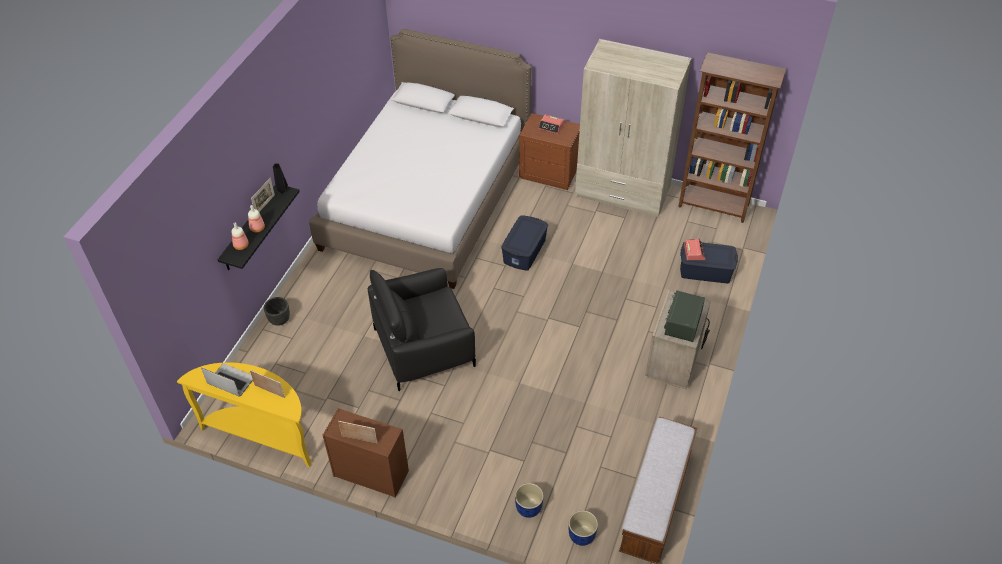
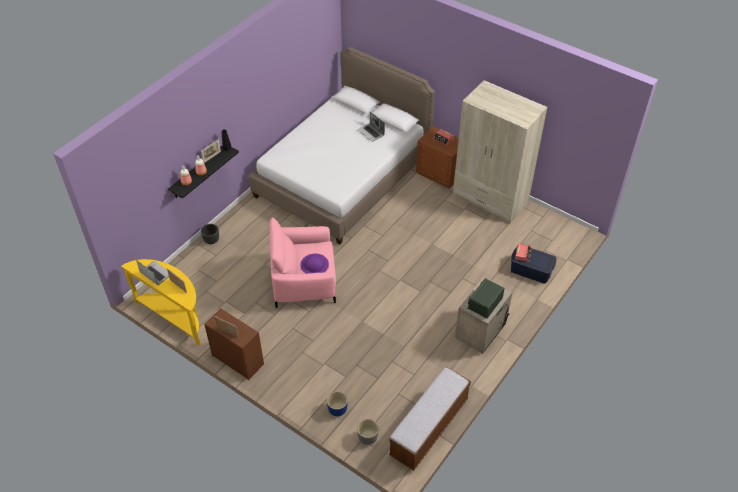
camera: 15 degrees right, 0 degrees up
(424, 347) = (304, 281): black armchair -> pink armchair
(439, 321) = (314, 264): none -> purple hat
(457, 136) = (371, 133): none -> laptop
(525, 251) = (400, 228): blue storage box -> none
(581, 535) = (367, 437): blue planter -> grey planter
(714, 206) = (556, 223): brown bookcase -> none

